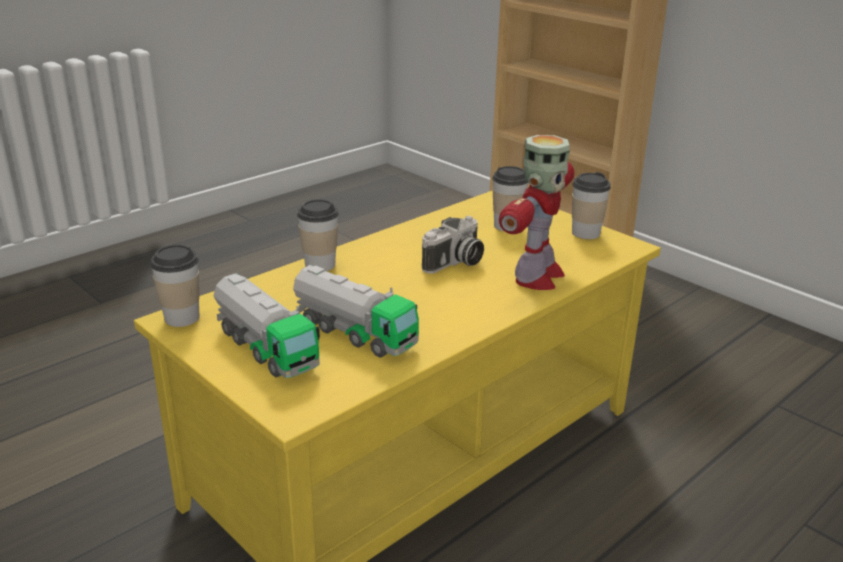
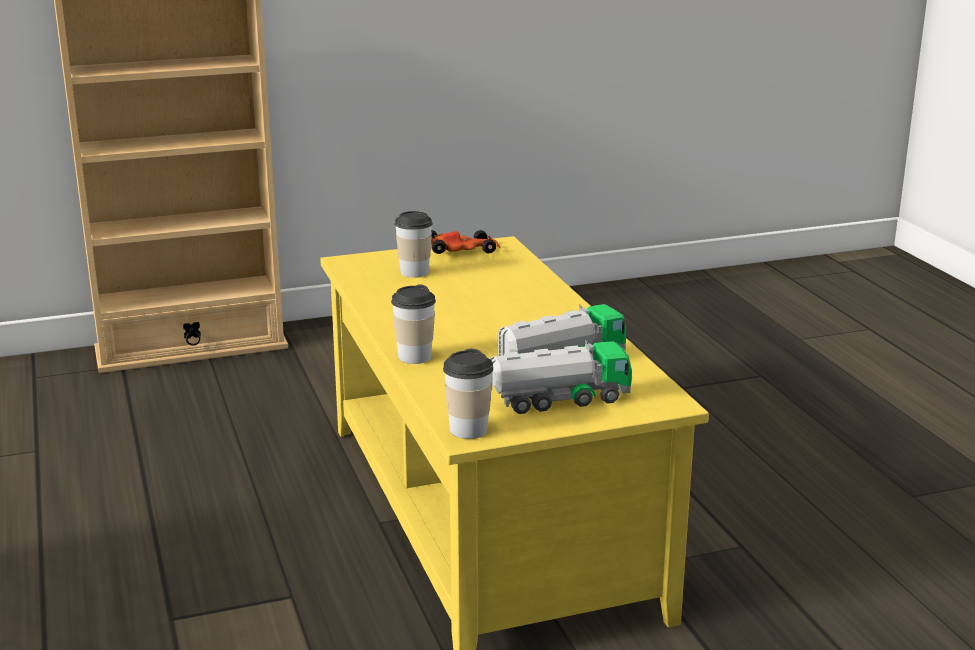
camera: 65 degrees left, 5 degrees down
(455, 263) = (470, 305): camera -> none
(536, 277) = (526, 284): toy robot -> none
(585, 233) = (462, 251): cup -> toy car

